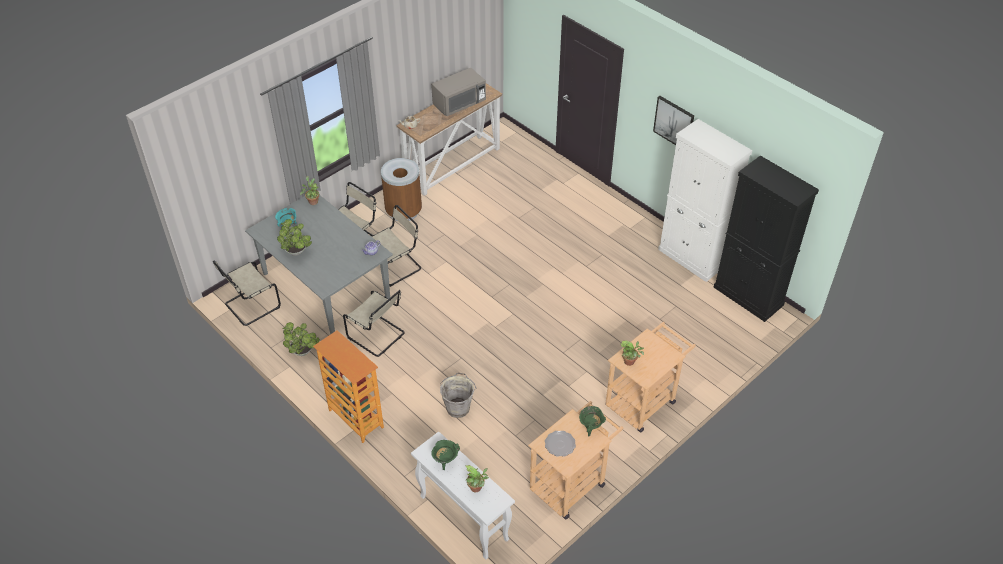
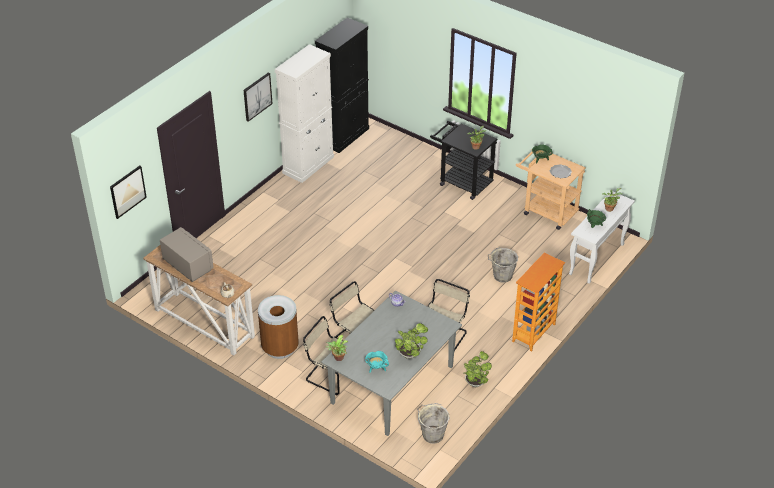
camera: 100 degrees left, 5 degrees down
(250, 306) = (432, 434): beige chair -> grey bucket
(524, 35) = (127, 191): none -> picture
(644, 400) = (462, 182): beige cart -> black cart

